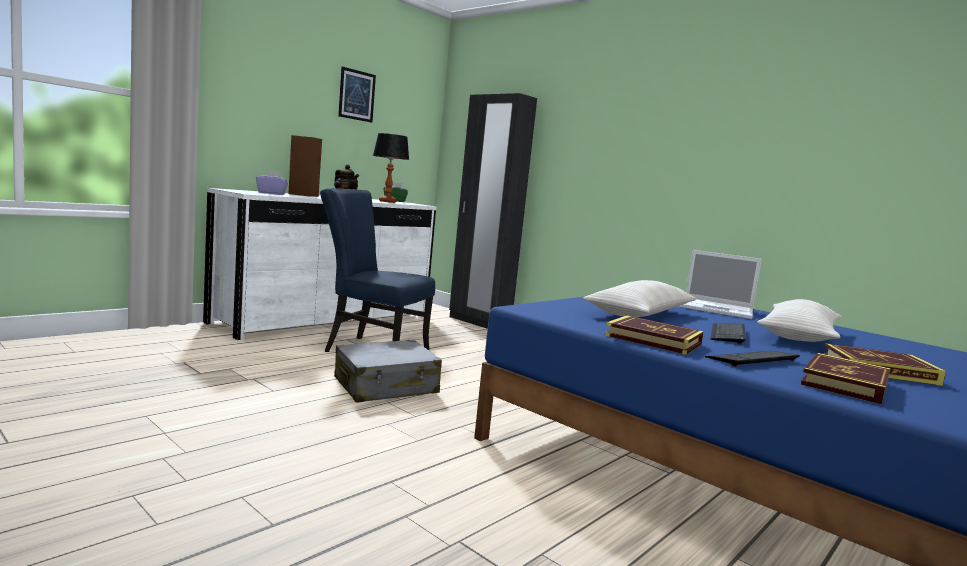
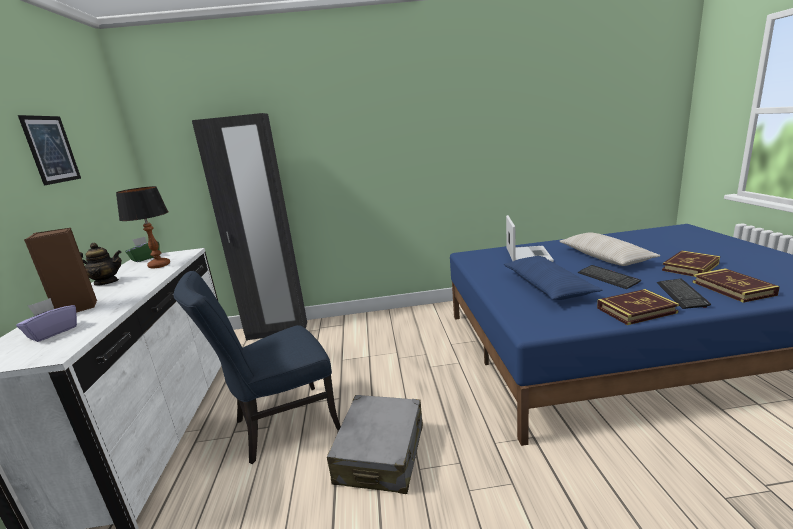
camera: 45 degrees left, 10 degrees up
(640, 314) = (547, 287): beige pillow -> blue pillow
(718, 309) = (528, 255): laptop -> laptop turned 60 degrees counterclockwise

